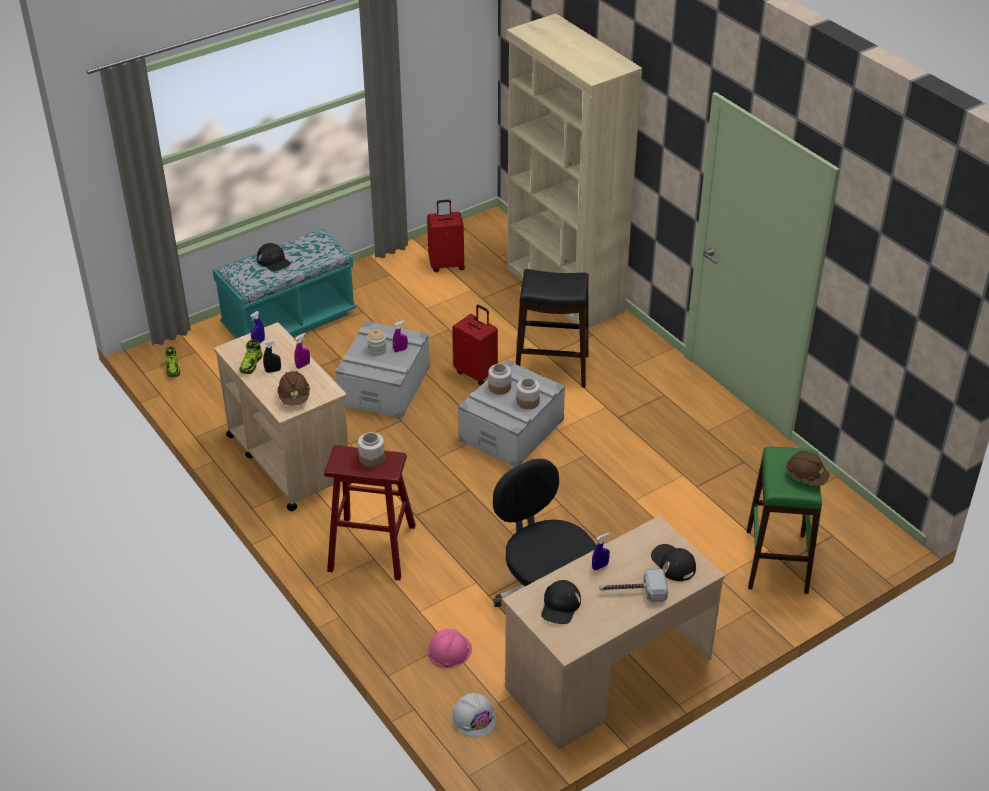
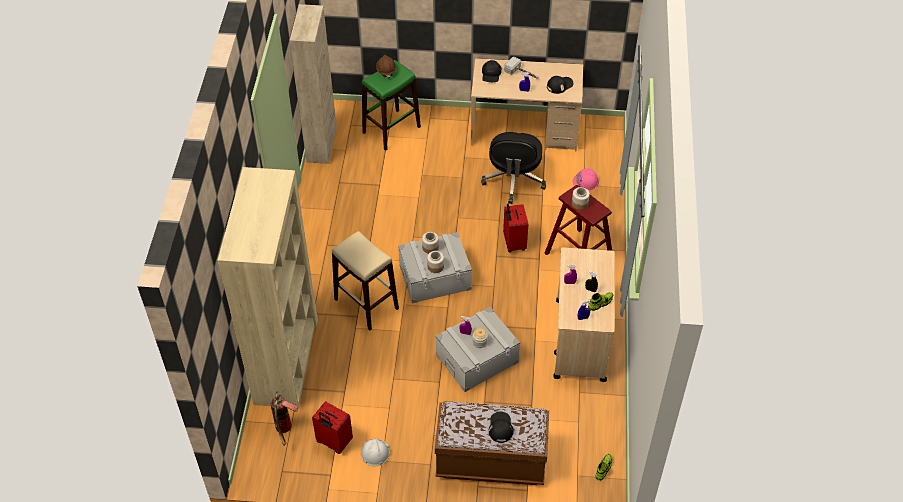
camera: 140 degrees left, 10 degrees up
(289, 321) = (491, 461): turquoise bench -> brown bench
(294, 397) = (592, 262): brown hard hat -> none
(474, 718) = (601, 148): white hard hat -> white hard hat (375, 452)
(476, 373) = (413, 330): red suitcase -> red suitcase (513, 243)
(497, 250) = (285, 431): none -> fire extinguisher
(552, 369) = (366, 304): black stool -> beige stool
(826, 490) = (322, 145): none -> beige cabinet

